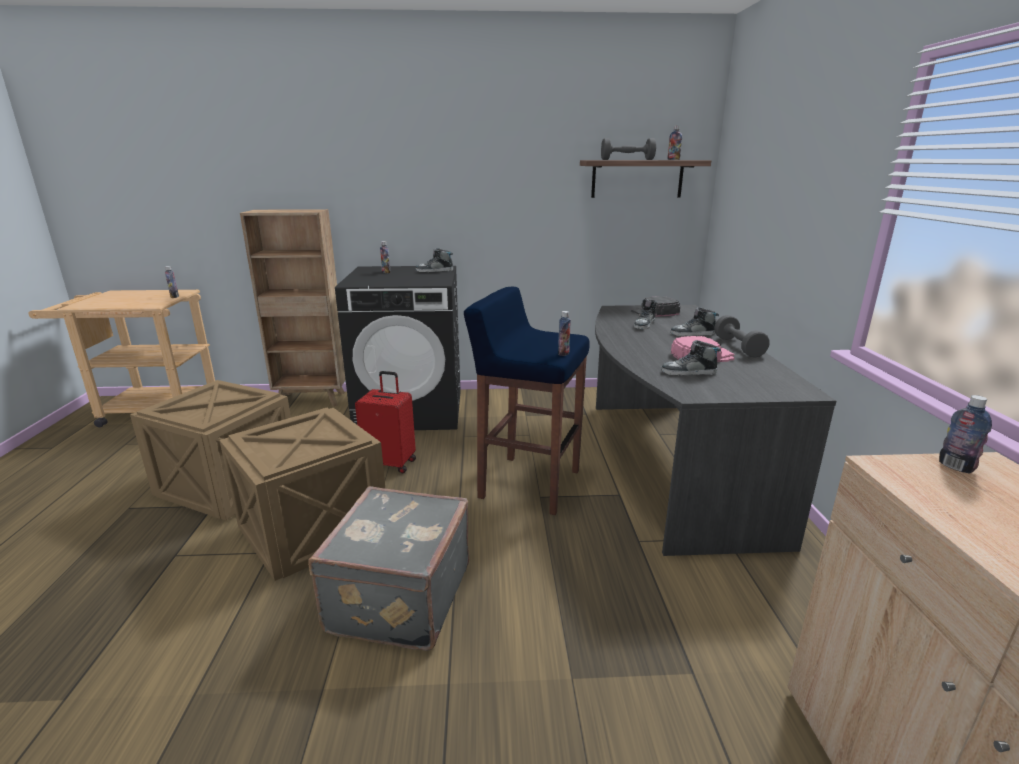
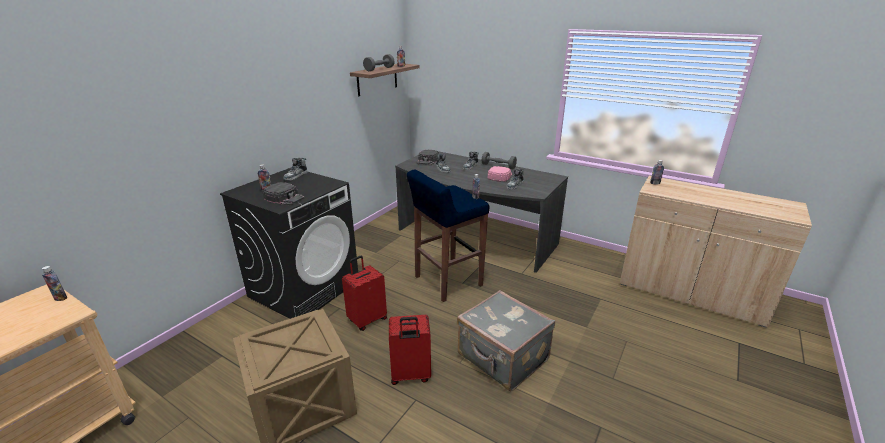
camera: 55 degrees left, 5 degrees up
(312, 531) = (410, 375): crate -> red suitcase
(313, 399) = (211, 327): brown bookcase -> none
(374, 280) = (285, 198): none -> black cap

